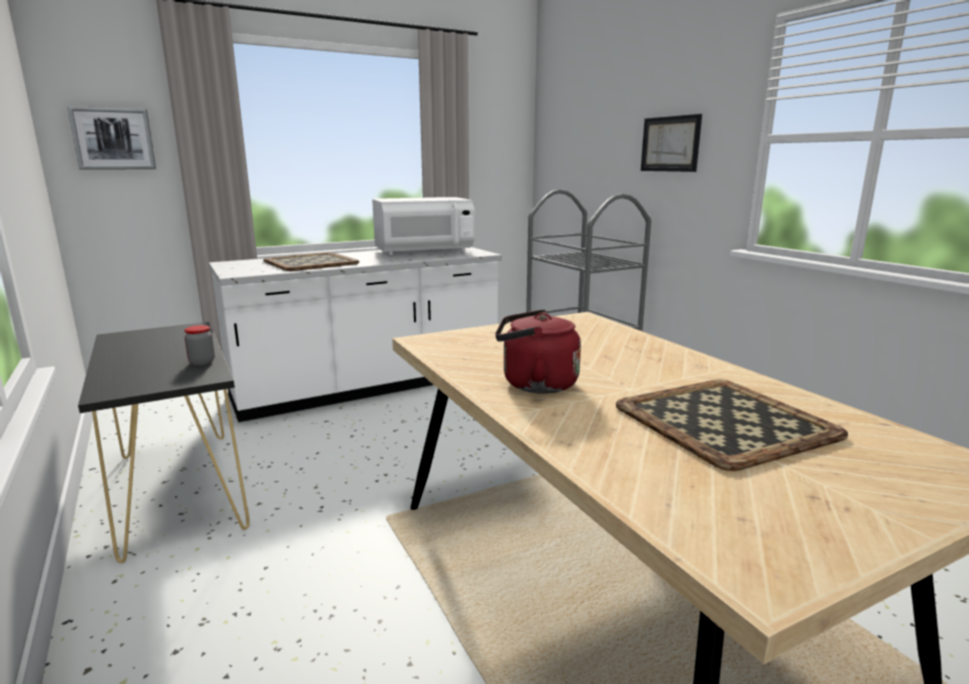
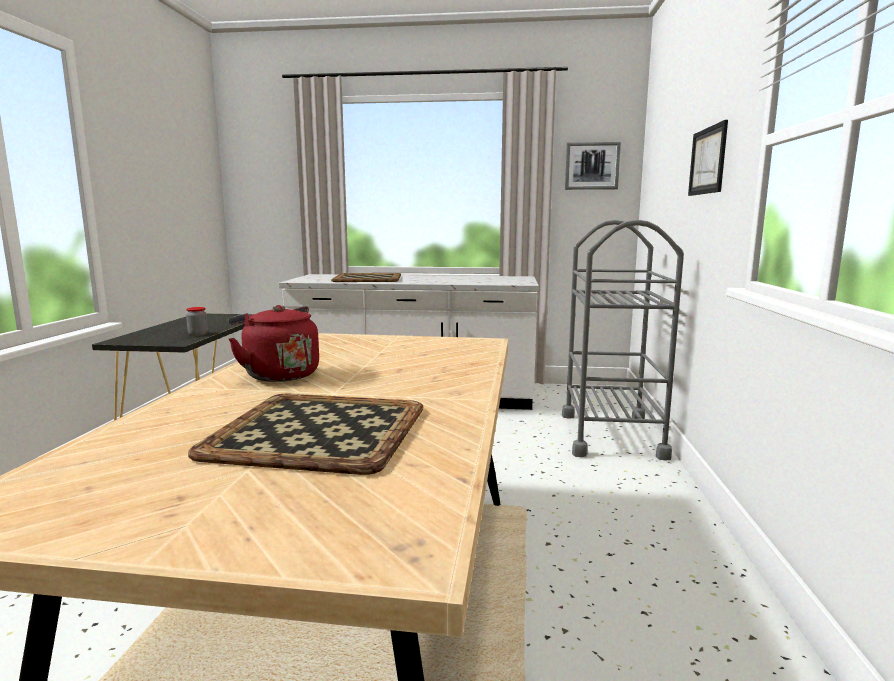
camera: 35 degrees right, 5 degrees down
(113, 139) = (264, 180): picture -> picture (592, 166)
(424, 252) = (477, 279): white microwave -> none

